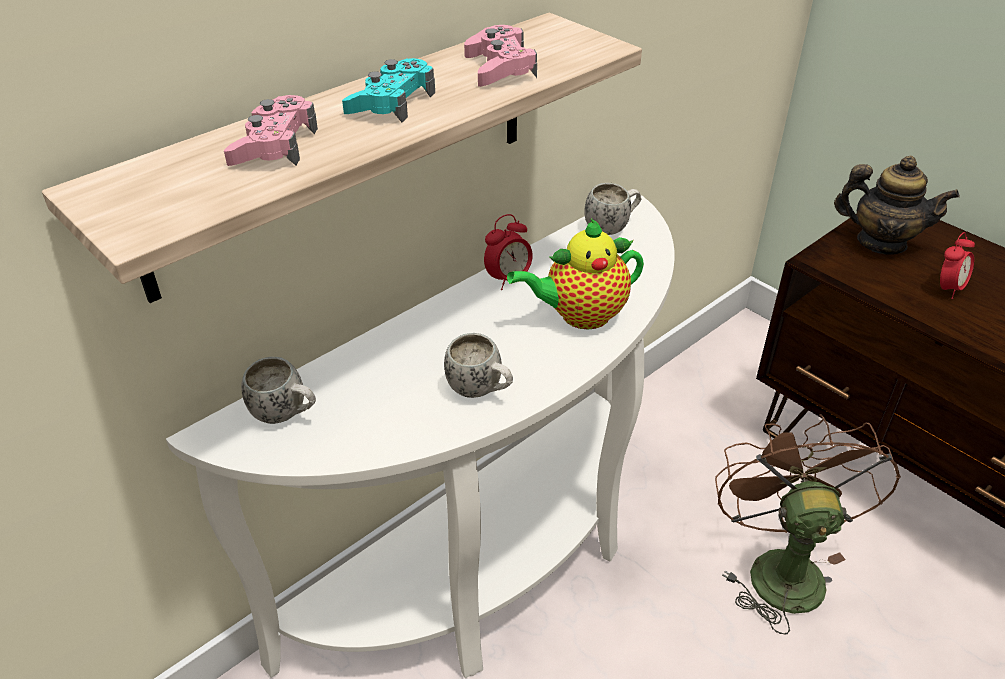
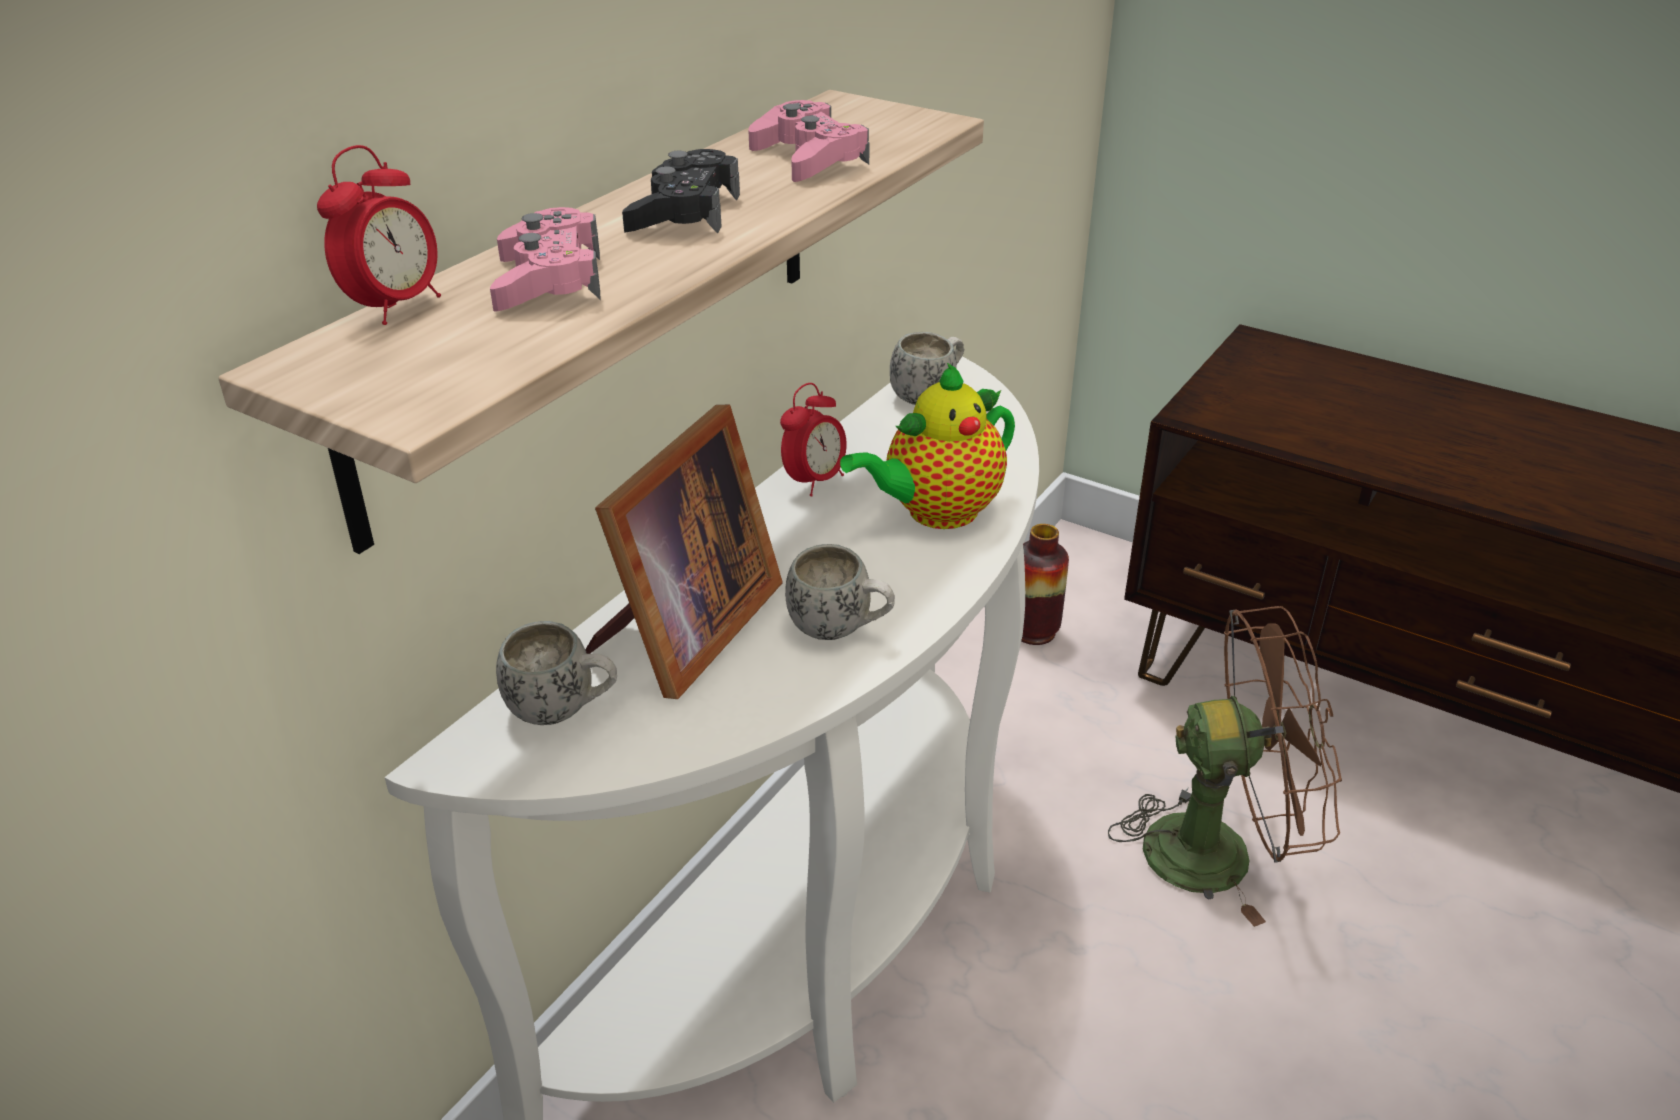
camera: 15 degrees left, 5 degrees down
(380, 373) = (683, 632): none -> picture frame
(391, 102) = (684, 212): turquoise game controller -> black game controller
(700, 385) = (1034, 632): none -> vase
(779, 566) = (1220, 850): brown fan -> brown fan turned 105 degrees clockwise
(881, 242) = (1262, 381): teapot -> none
(948, 289) = (1367, 425): alarm clock -> alarm clock (395, 307)

